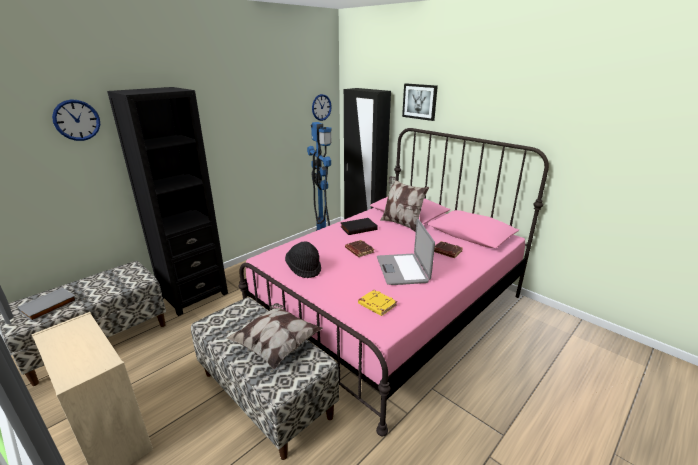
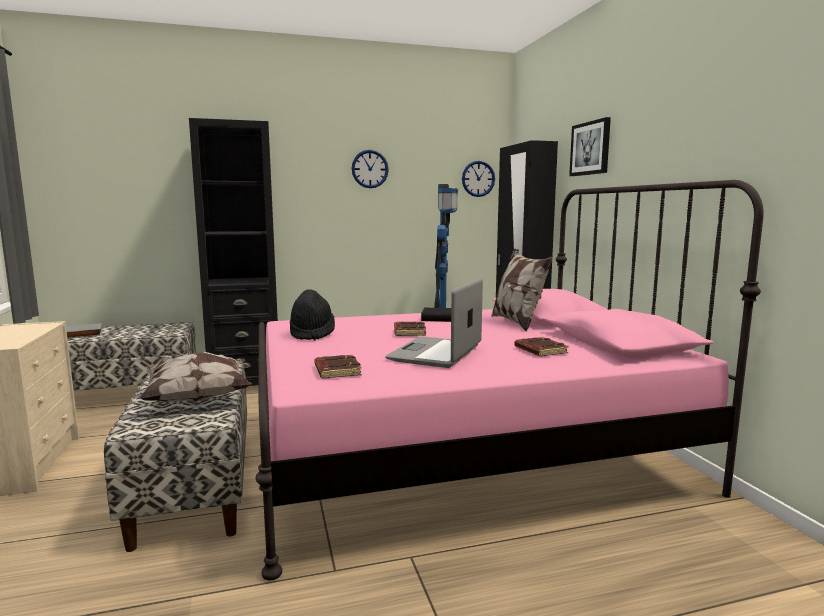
camera: 30 degrees right, 15 degrees down
(77, 120) = (162, 154): wall clock -> wall clock (370, 169)
(376, 305) = (336, 371): yellow book -> brown book

